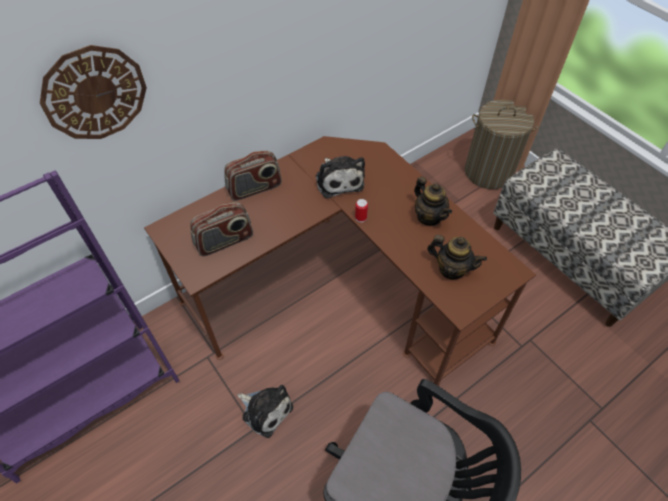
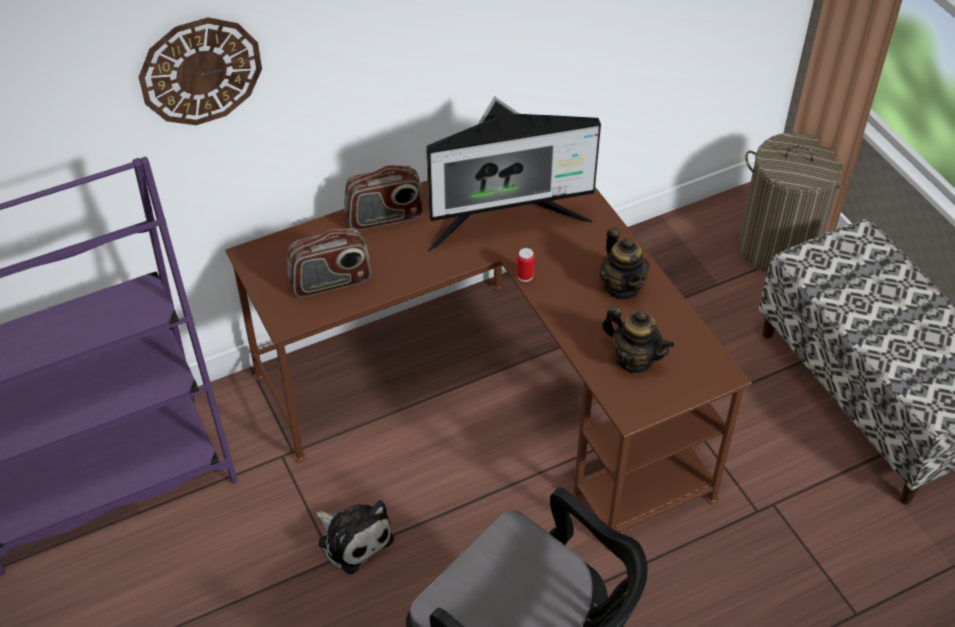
camera: 10 degrees right, 5 degrees down
(339, 180) = (506, 220): plush toy -> monitor

